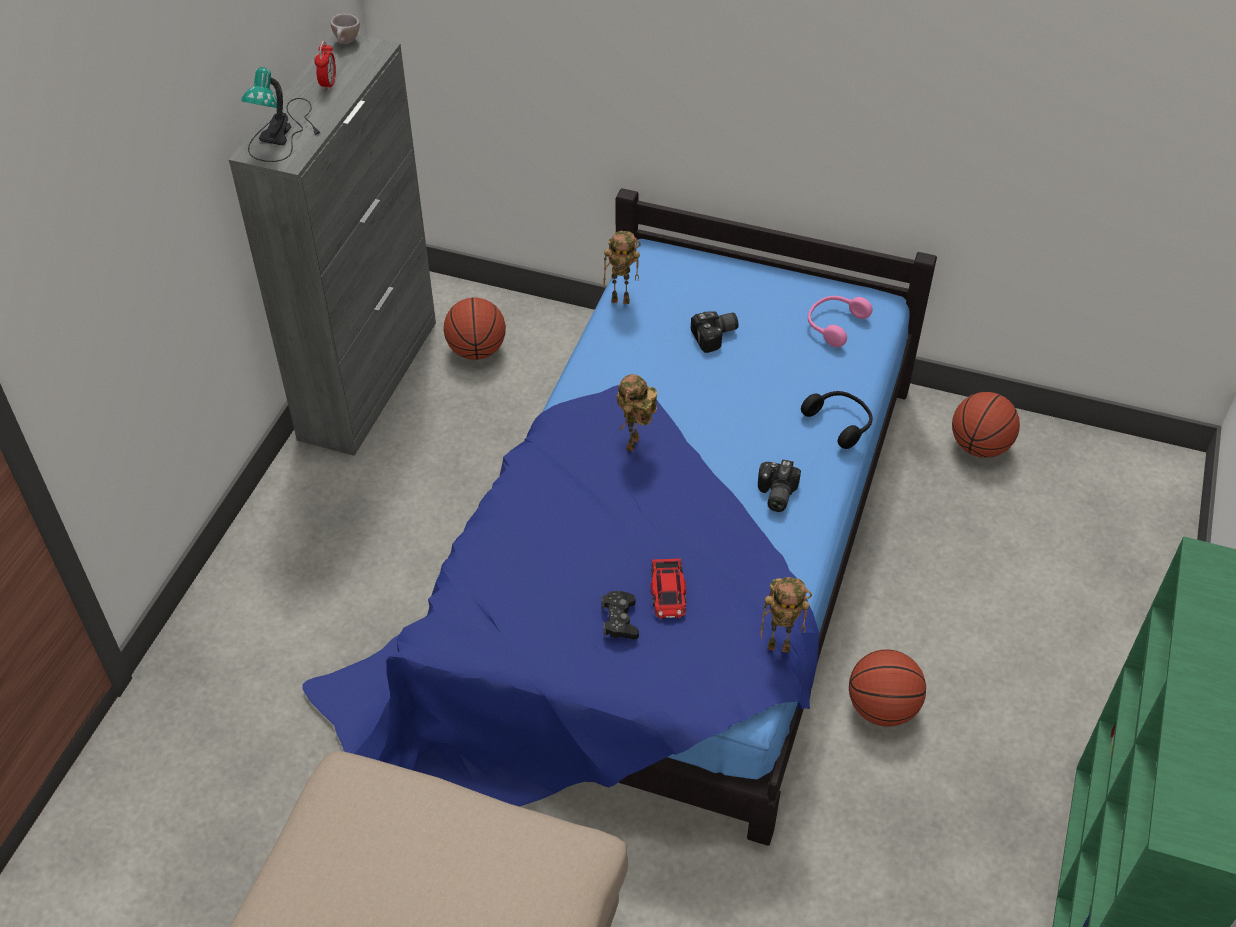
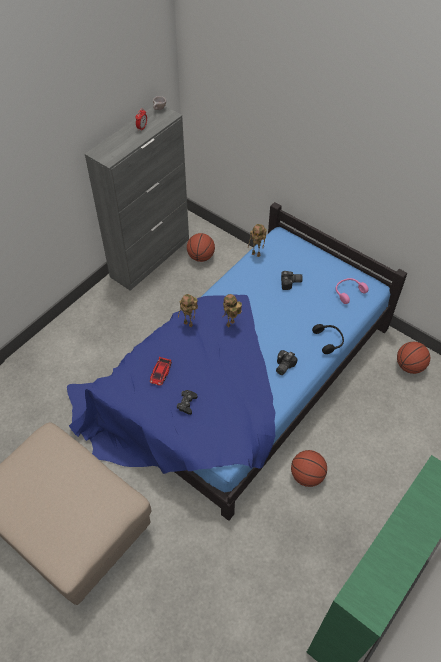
camera: 20 degrees right, 5 degrees up
(284, 132) = (113, 146): table lamp -> none
(668, 592) = (214, 397): toy car -> toy car (160, 373)
(780, 645) = (251, 437): toy robot -> toy robot (189, 323)

